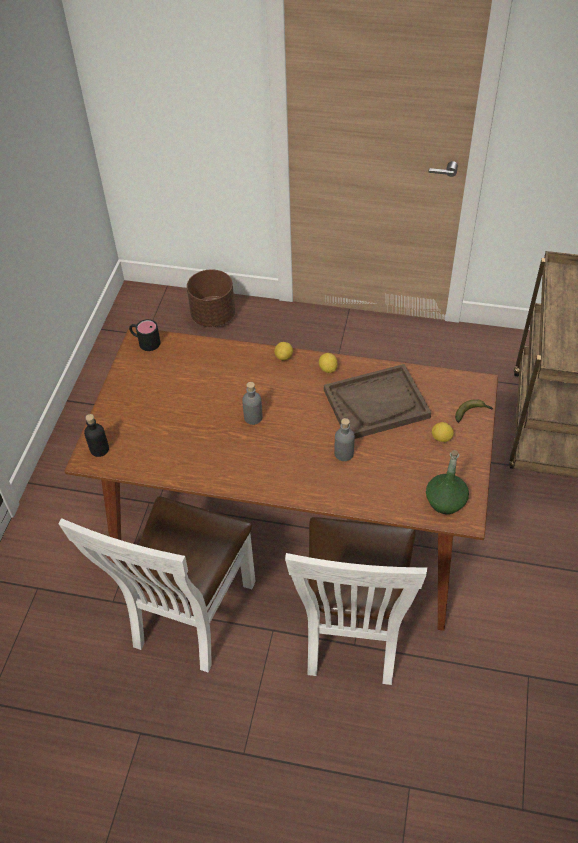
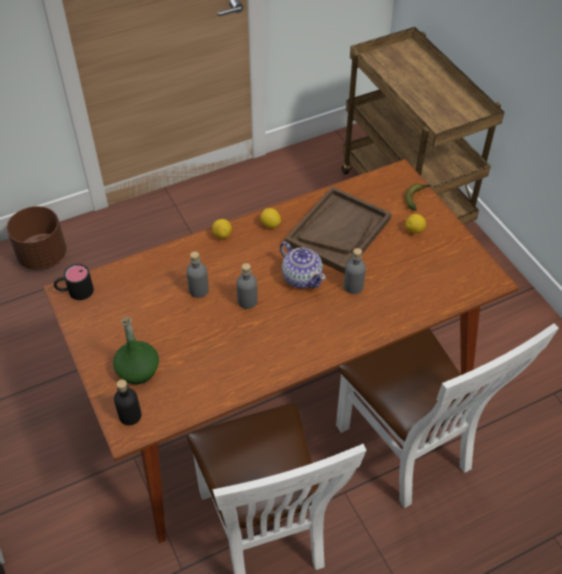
camera: 40 degrees left, 0 degrees up
(227, 389) = (198, 290): none -> grey bottle
(311, 423) = (302, 277): none -> teapot
(445, 501) = (465, 277): green bottle -> green bottle (138, 370)

